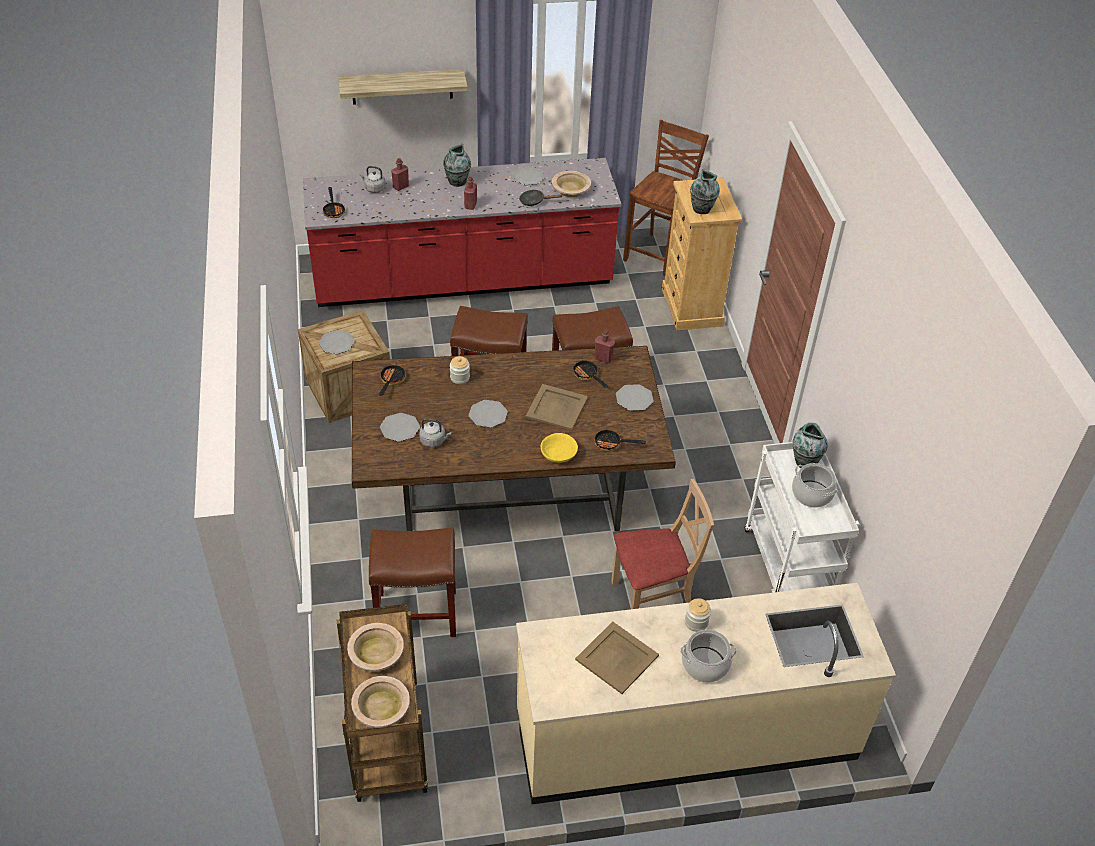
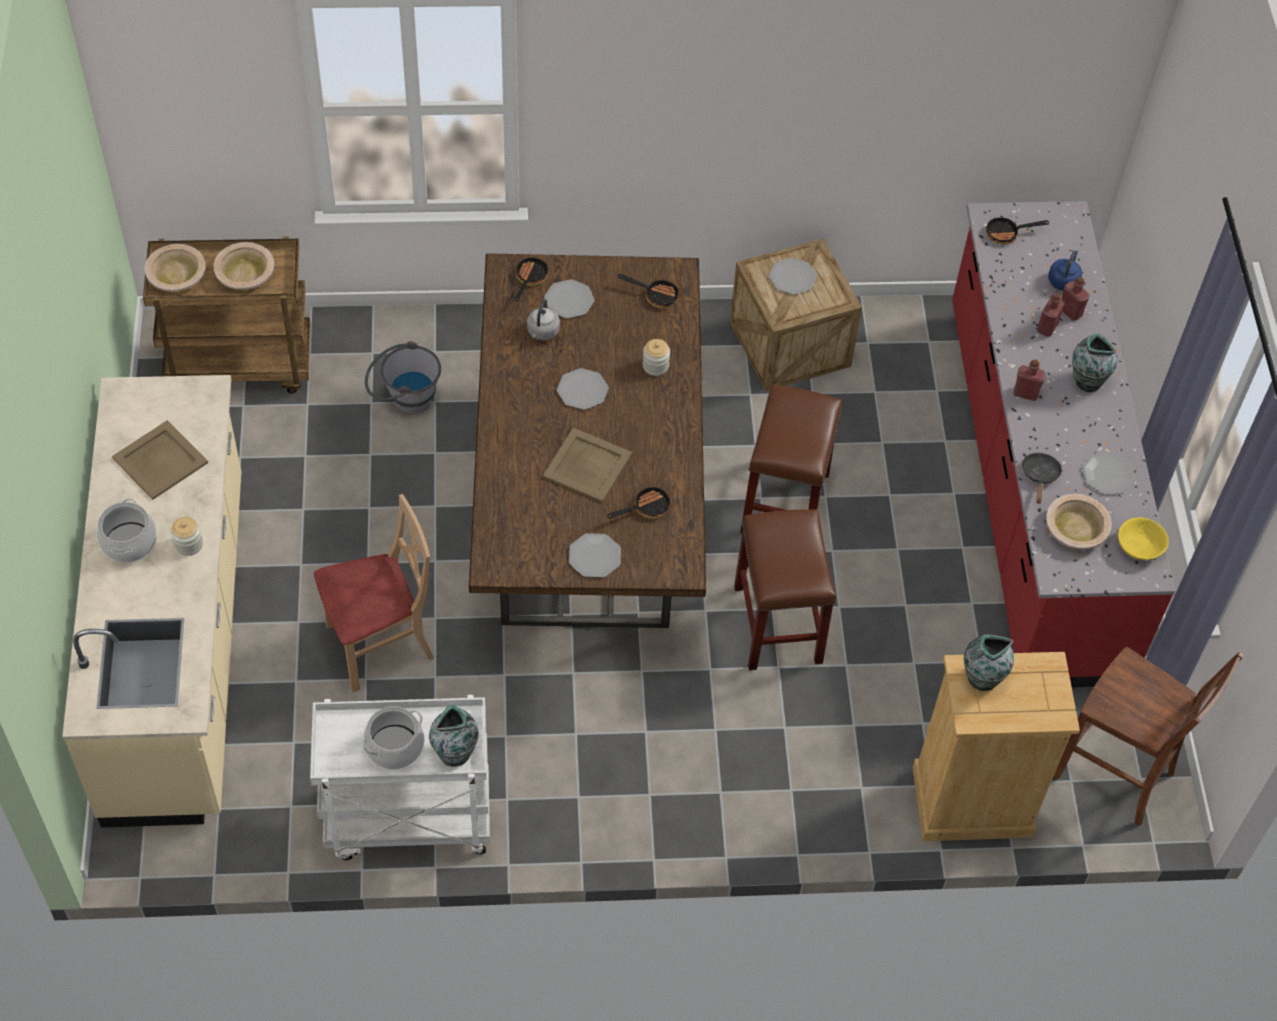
camera: 95 degrees right, 10 degrees up
(374, 188) = (1063, 280): grey kettle -> blue kettle
(402, 86) = (1183, 239): shelf -> none
(415, 614) = (404, 398): brown stool -> grey bucket
(559, 455) = (499, 458): yellow bowl -> yellow bowl (1139, 547)
(603, 358) = (680, 531): red bottle -> red bottle (1047, 327)
(612, 444) = (510, 518): frying pan -> frying pan (529, 279)
(651, 601) = (380, 644): beige chair -> beige chair turned 105 degrees counterclockwise

